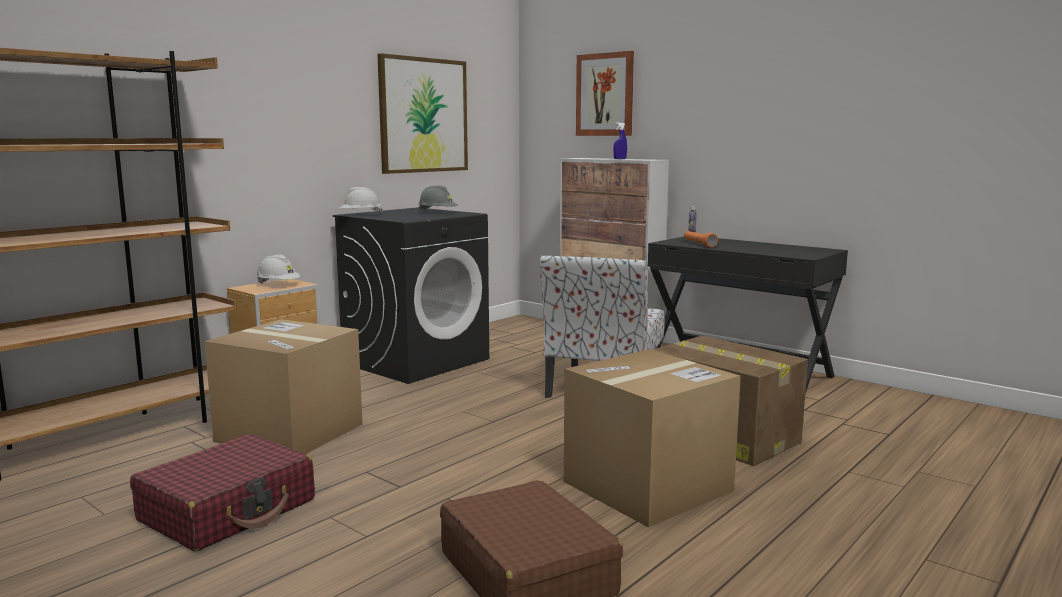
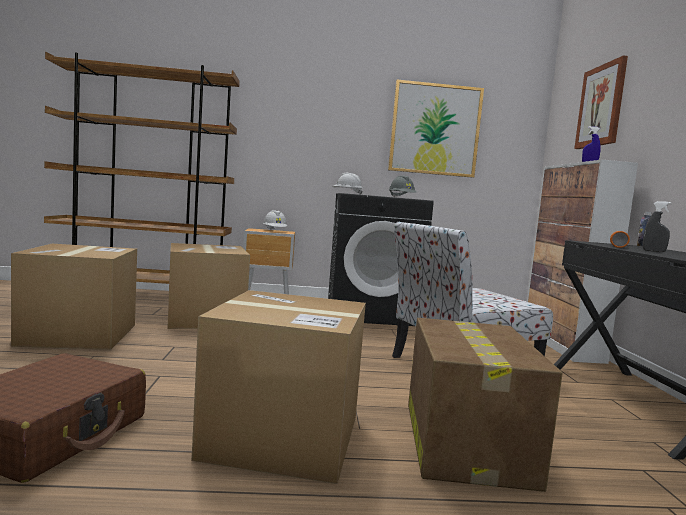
camera: 45 degrees right, 5 degrees down
(228, 510) = (79, 335): red suitcase -> cardboard box
(734, 246) = (654, 251): none -> grey spray bottle

